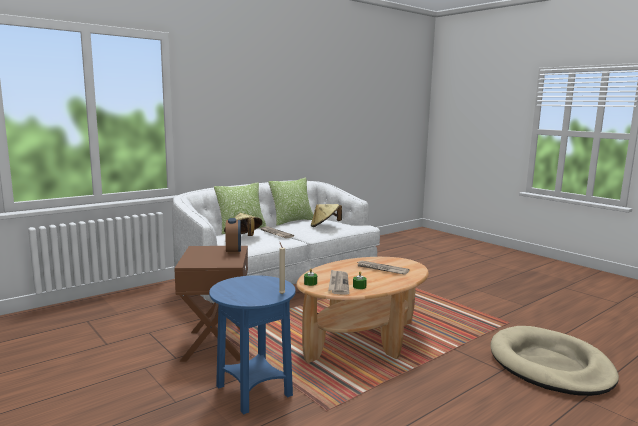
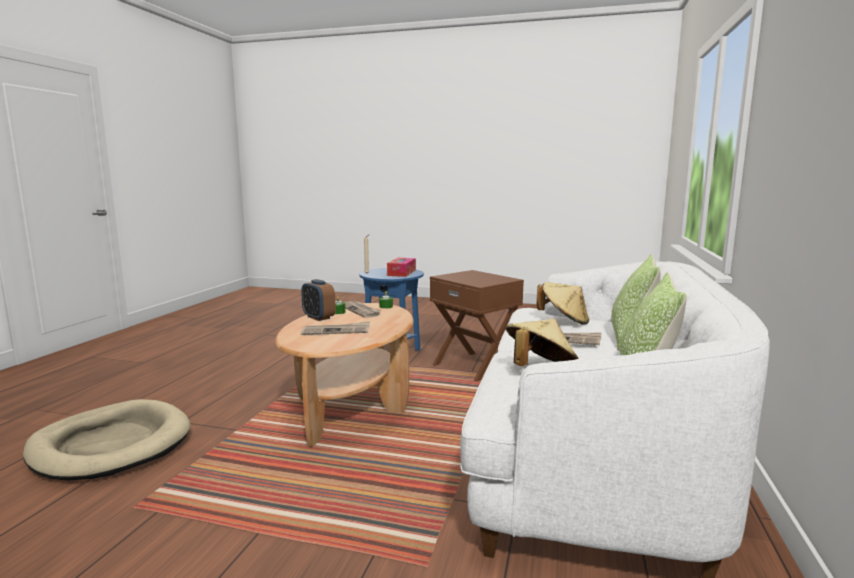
camera: 145 degrees right, 0 degrees up
(233, 251) = (473, 282): alarm clock -> alarm clock (318, 317)
(244, 285) = (401, 273): none -> tissue box

